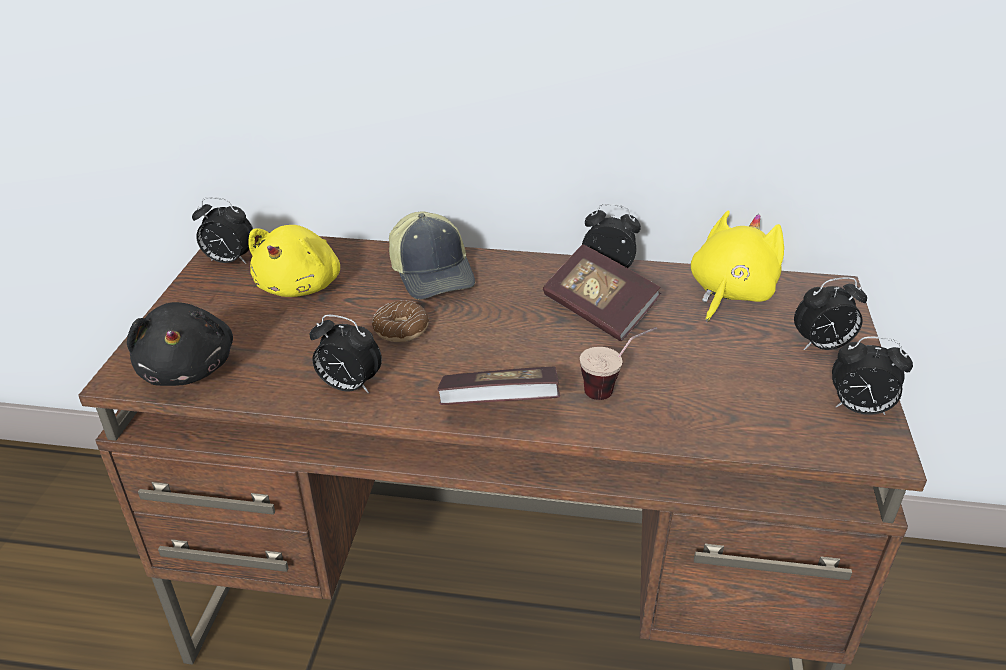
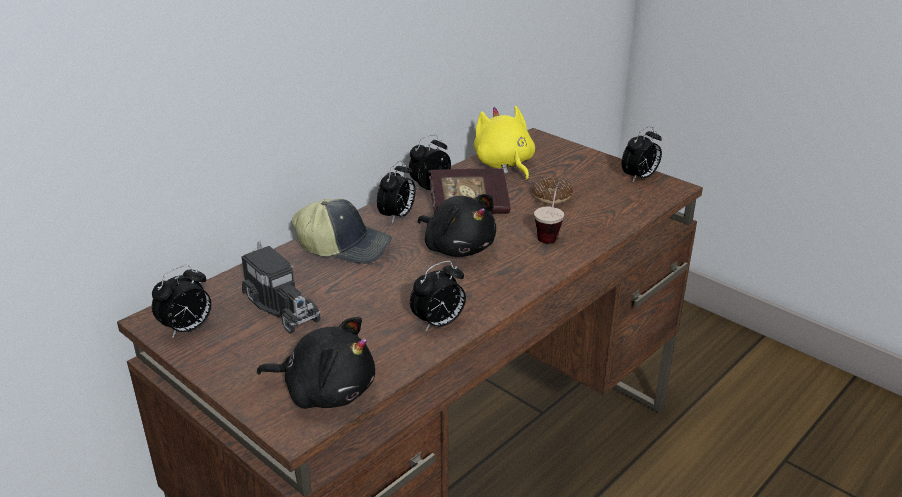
camera: 55 degrees left, 5 degrees down
(301, 286) = (280, 305): yellow plush toy -> toy truck
(401, 329) = (397, 281): donut -> donut (551, 197)
(499, 406) = (524, 275): book -> none
(506, 338) = (457, 247): none -> black plush toy
(821, 346) = (581, 163): alarm clock -> alarm clock (397, 216)

